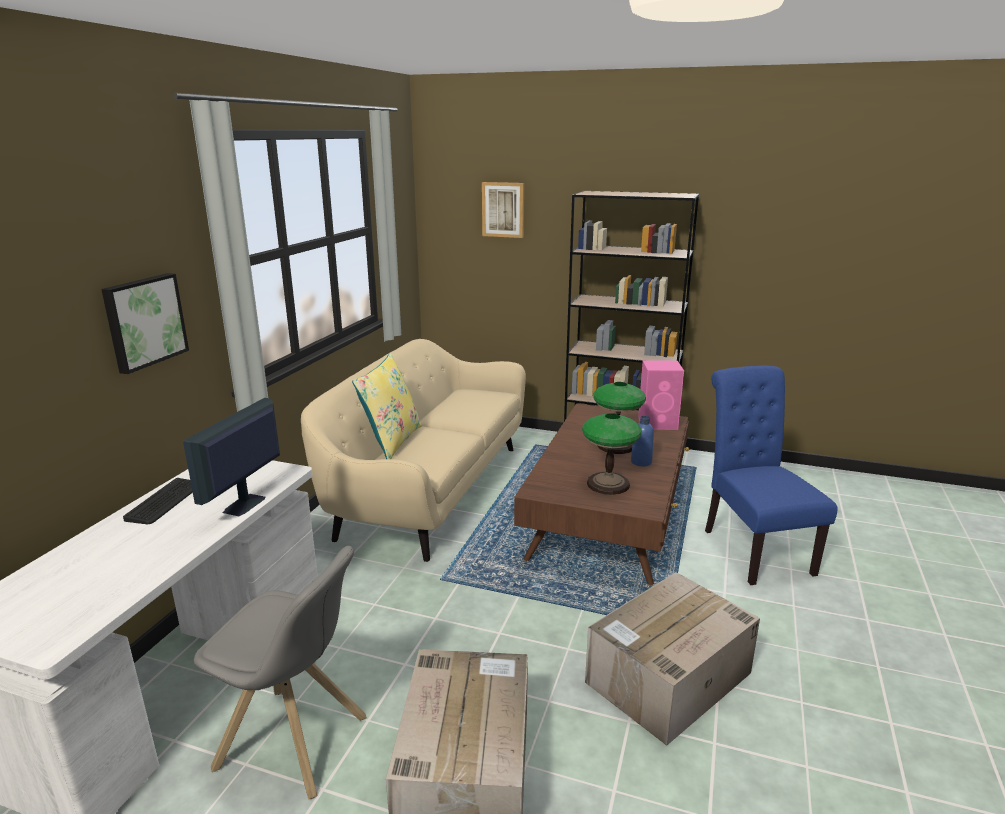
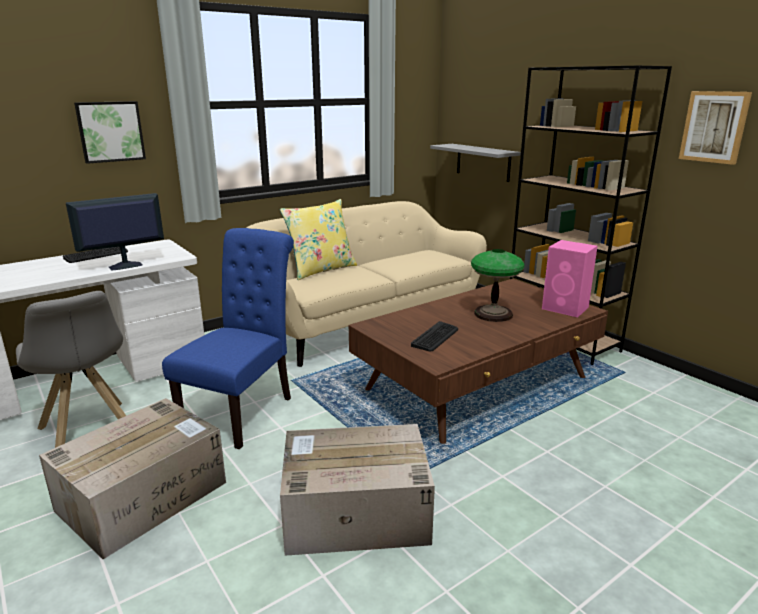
camera: 35 degrees right, 0 degrees up
(489, 285) = (483, 162): none -> grey shelf
(503, 209) = (499, 90): picture -> picture (714, 127)
(607, 484) = (435, 337): table lamp -> keyboard
(641, 462) = (494, 331): blue bottle -> none
(752, 548) = (587, 454): blue chair -> blue chair (243, 411)

